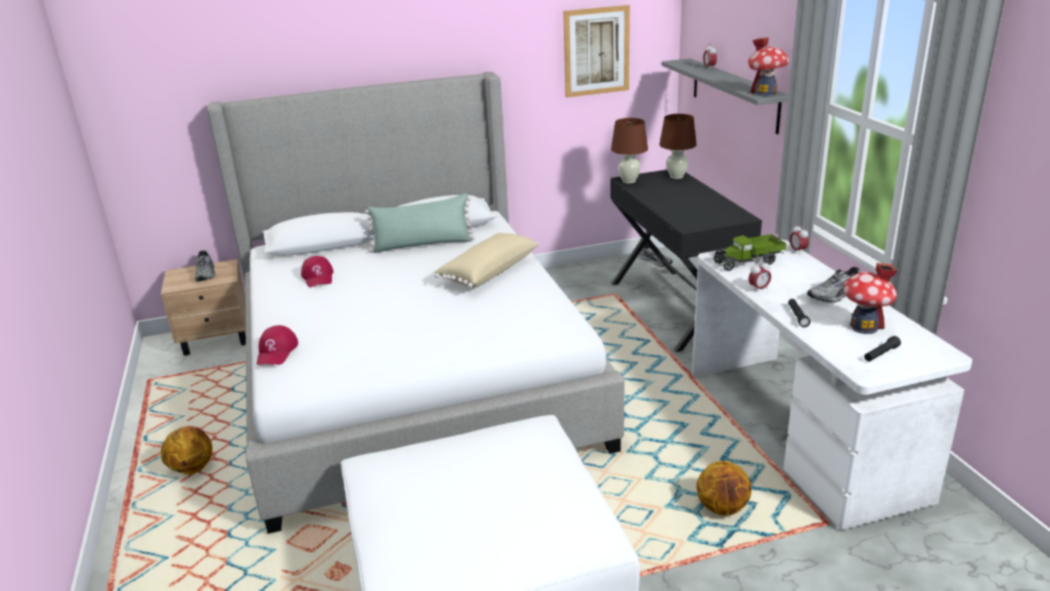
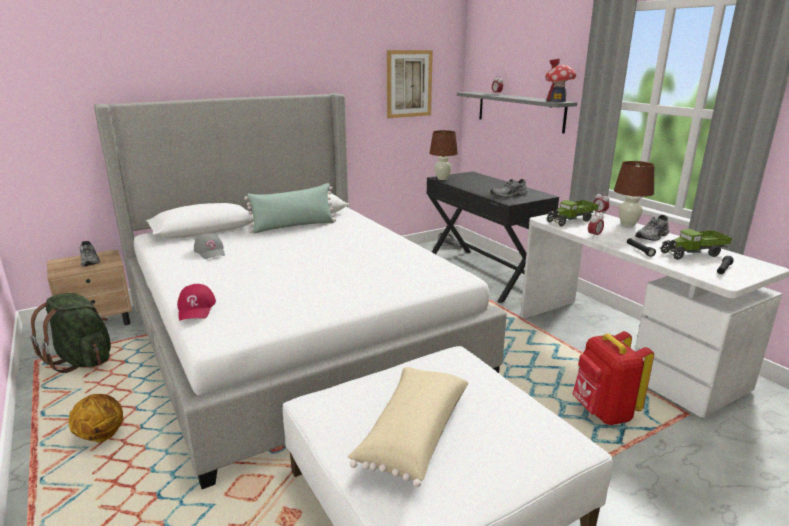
camera: 15 degrees left, 5 degrees down
(192, 383) = (83, 360): none -> green backpack
(318, 277) = (210, 252): red cap -> grey cap
(488, 271) = (360, 241): beige pillow -> beige pillow (412, 434)
(676, 176) = (475, 175): brown table lamp -> brown table lamp (628, 224)
(695, 215) = (509, 195): none -> grey shoe
(723, 508) = (603, 412): basketball -> red backpack
(864, 327) = (693, 254): toy house -> toy truck

